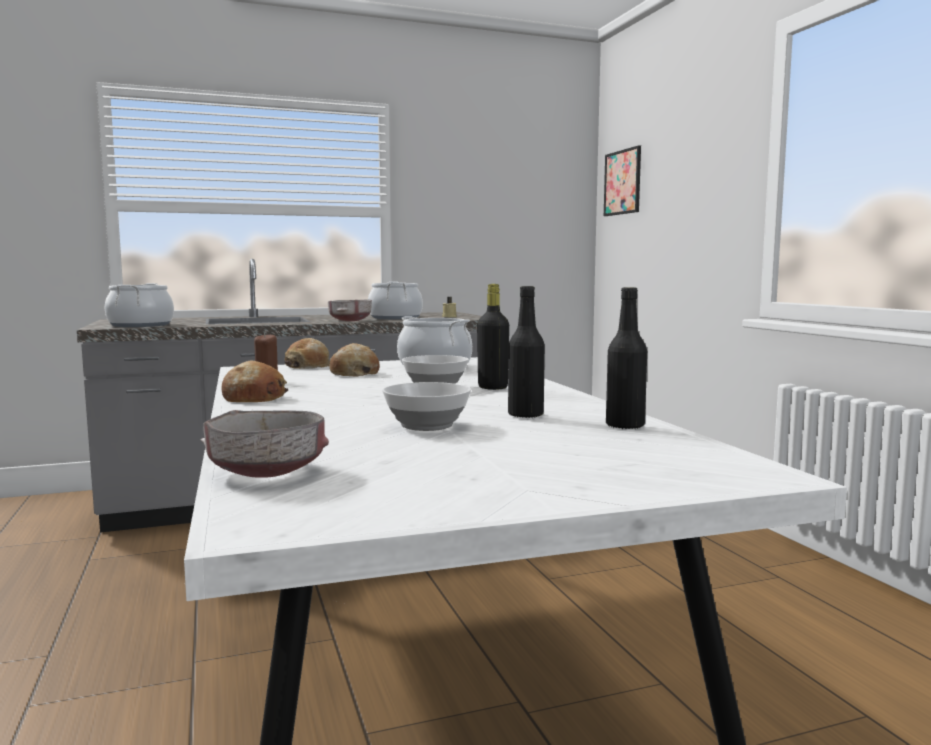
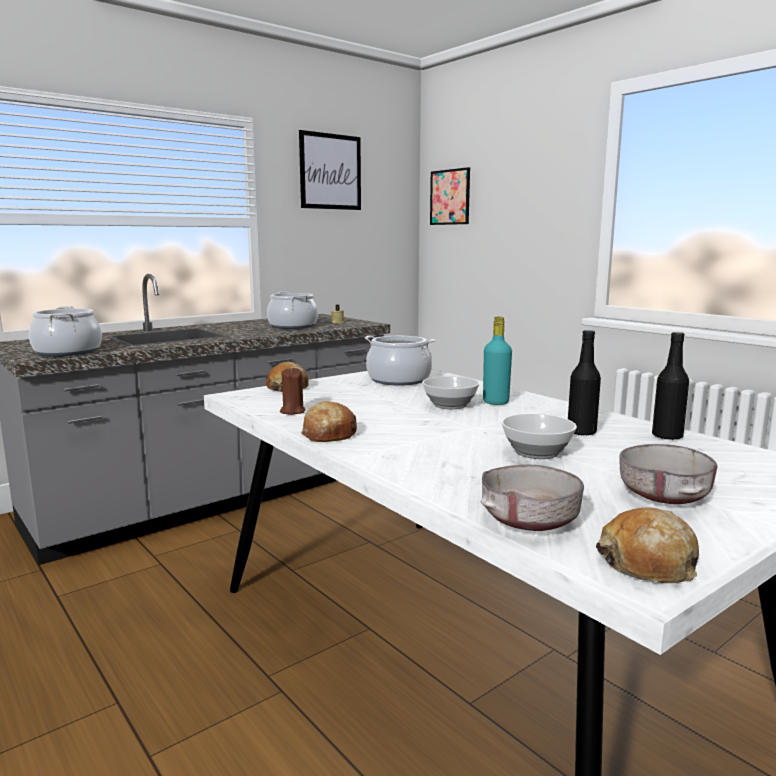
camera: 20 degrees left, 5 degrees up
(350, 320) = (263, 333): grey bowl -> grey bowl (663, 497)
(354, 373) = (348, 394): bread -> bread (648, 563)
(480, 158) = (330, 172): none -> picture
(492, 387) = (495, 402): black bottle -> turquoise bottle

